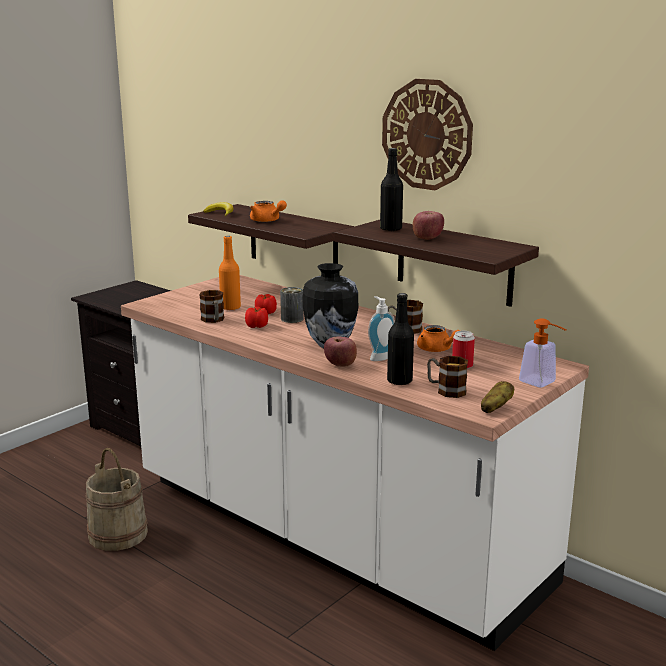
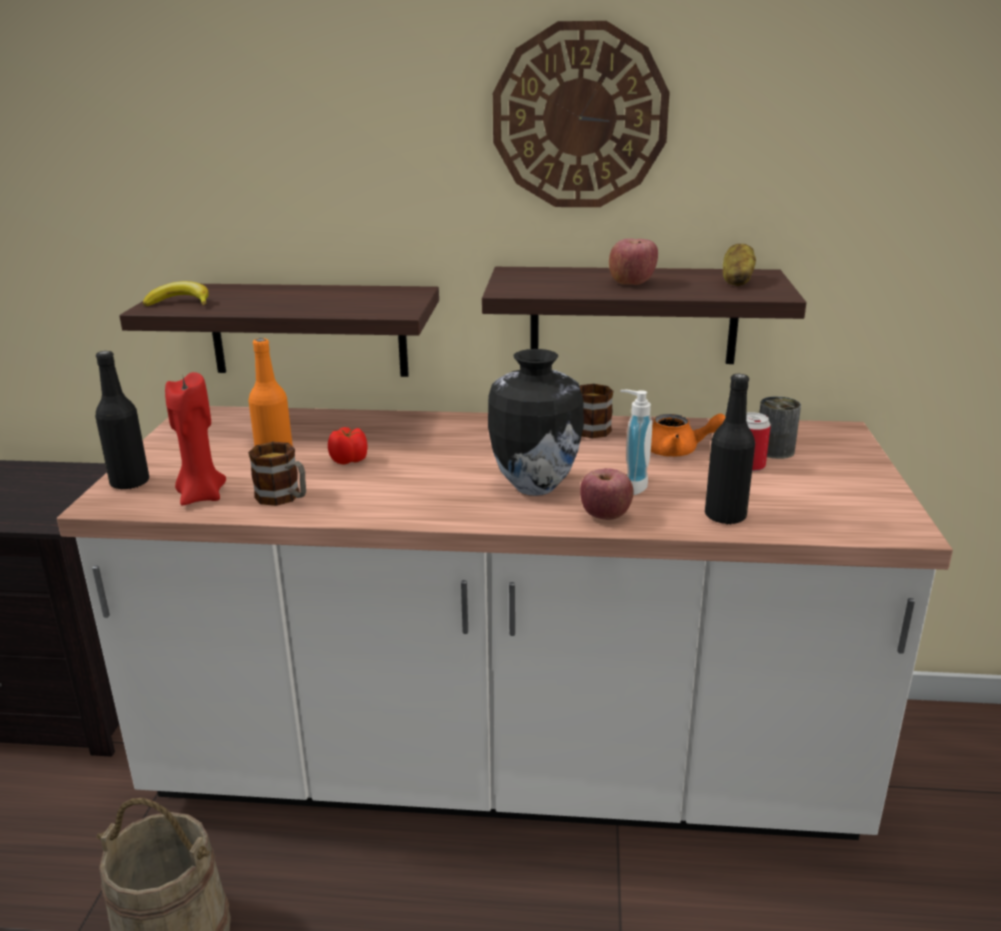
camera: 35 degrees left, 5 degrees up
(182, 311) = (201, 496): none -> red candle
(257, 326) = (375, 488): tomato -> none
(267, 221) = (290, 301): orange teapot -> none
(292, 319) = (406, 459): can -> can (774, 450)
(391, 229) = (549, 278): black bottle -> black bottle (130, 483)
(446, 390) = (800, 510): mug -> none
(495, 408) = (900, 517): potato -> potato (736, 281)
(542, 383) = (872, 462): soap dispenser -> none

